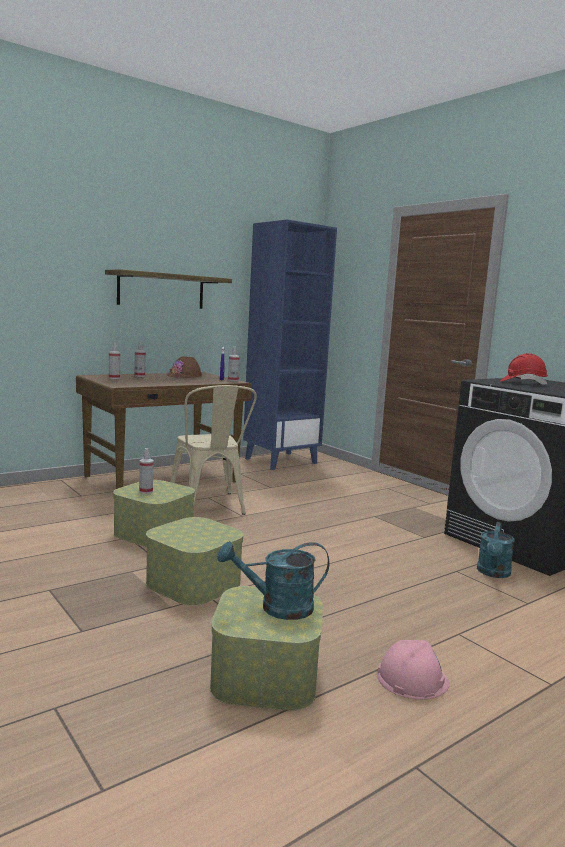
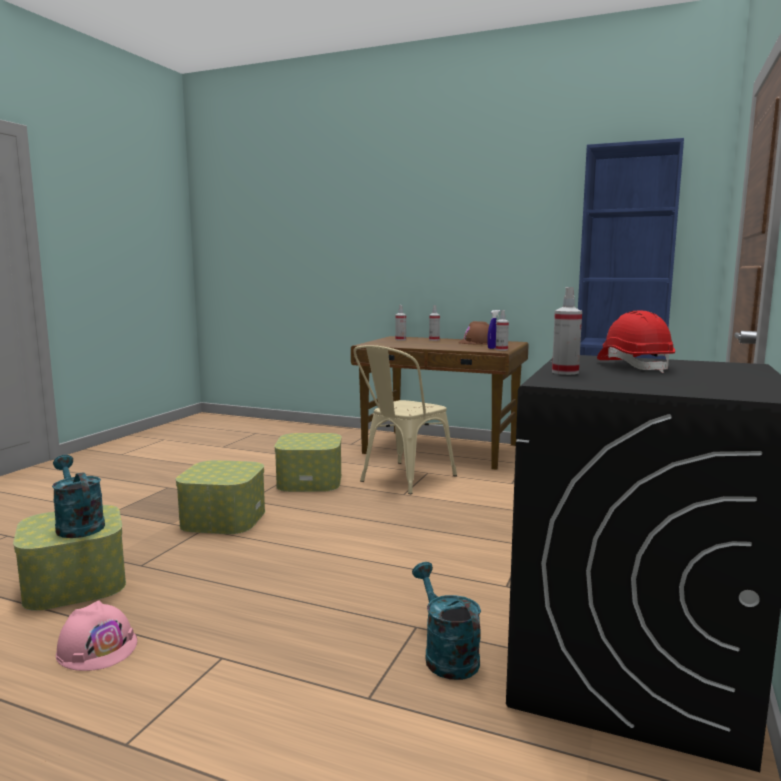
camera: 60 degrees right, 0 degrees up
(146, 491) = (302, 439): spray bottle -> spray bottle (565, 372)
(161, 290) = (475, 251): shelf -> none
(493, 573) = (446, 655): turquoise watering can -> turquoise watering can turned 75 degrees clockwise

